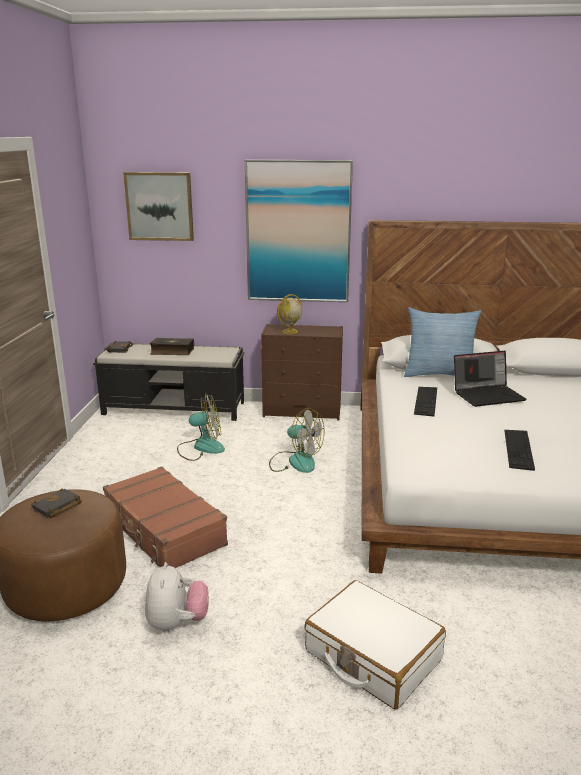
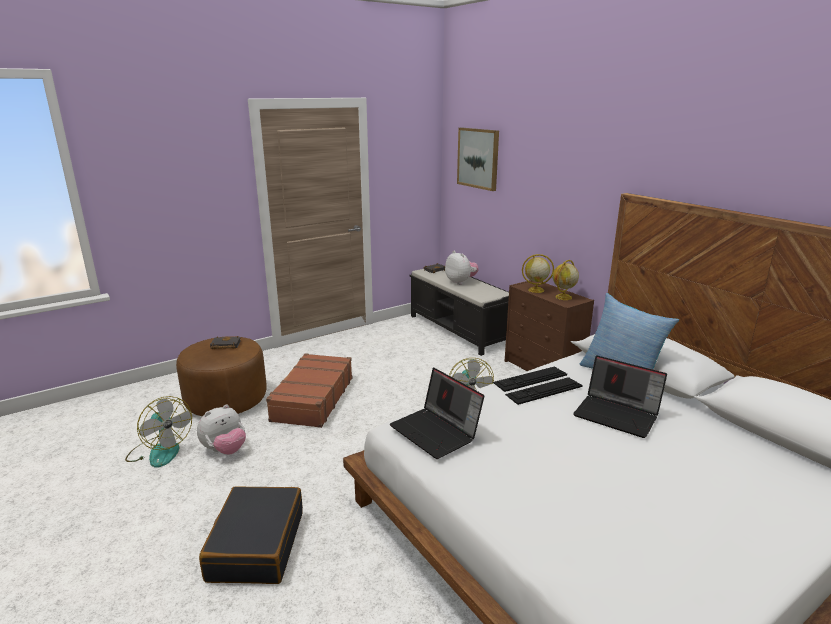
camera: 50 degrees right, 0 degrees up
(172, 351) = (461, 282): book -> plush toy
(201, 447) = (424, 362): fan -> fan (160, 451)
(298, 232) = (568, 196): picture -> none
(320, 330) = (563, 297): none -> globe
(372, 656) = (256, 545): white suitcase -> black suitcase
(441, 456) = (436, 432): none -> laptop
(518, 449) = (519, 468): keyboard -> keyboard (530, 378)

